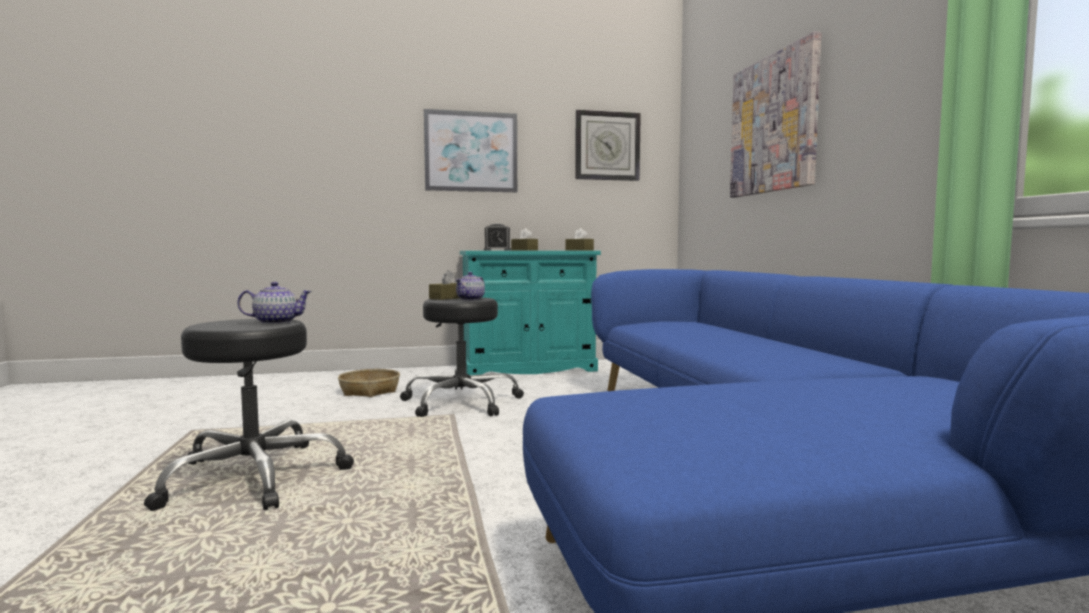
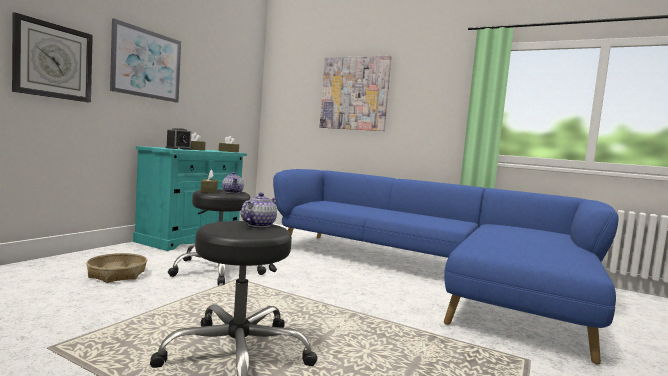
camera: 50 degrees left, 0 degrees up
(607, 146) = (229, 78): wall clock -> wall clock (53, 61)

